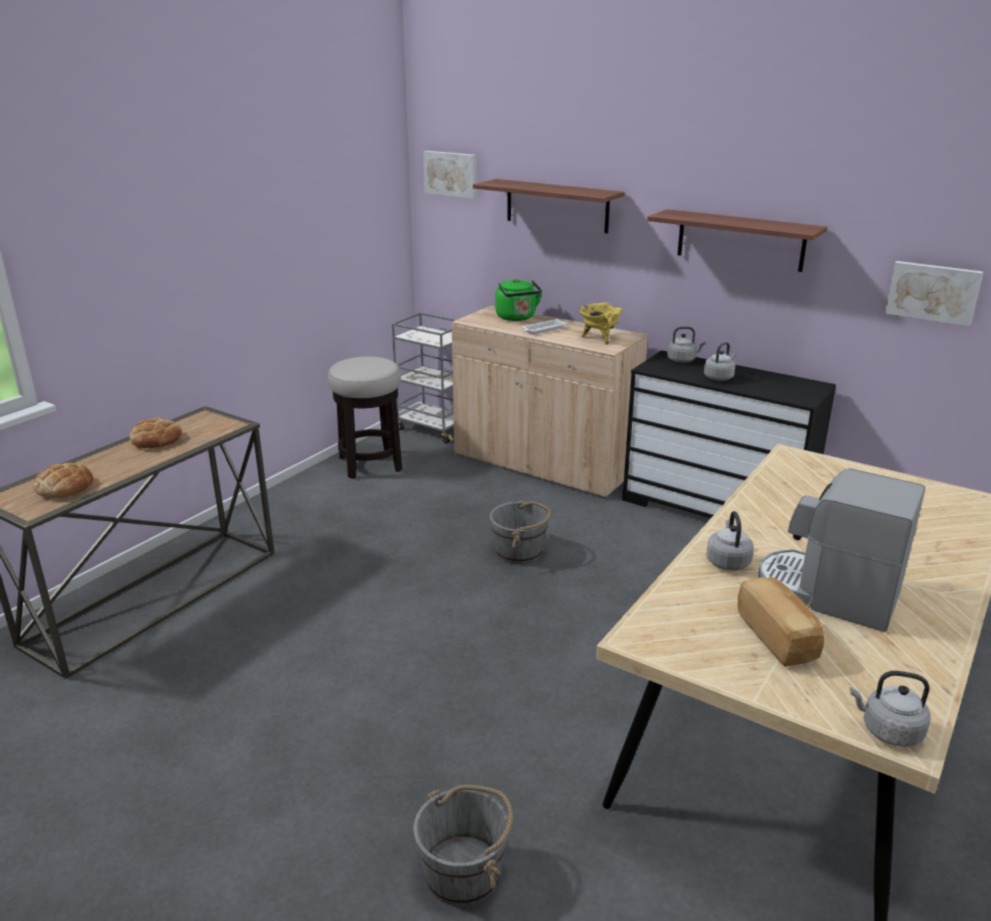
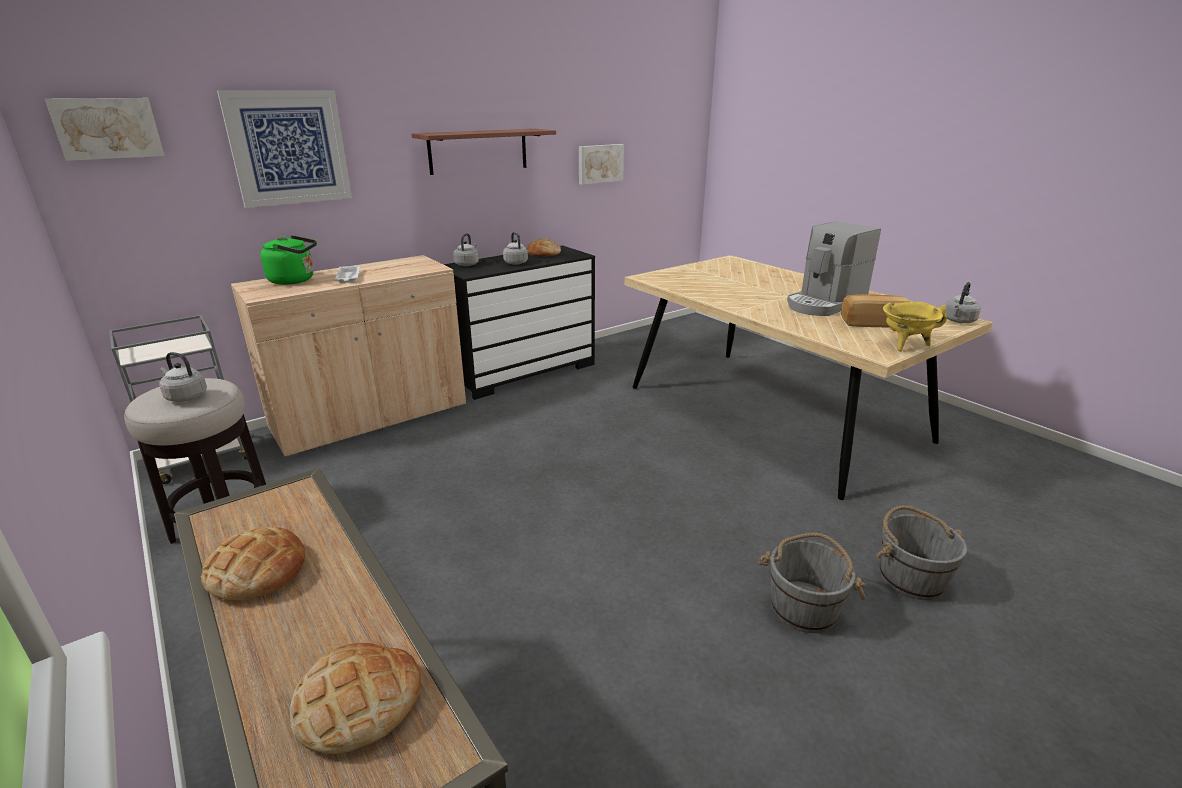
camera: 70 degrees left, 0 degrees up
(519, 552) = (510, 463): grey bucket -> grey bucket (804, 608)
(557, 206) = (289, 148): shelf -> picture
(599, 338) = (407, 266): yellow cooking pot -> yellow cooking pot (905, 345)
(727, 561) = (783, 316): grey kettle -> grey kettle (185, 396)
(780, 382) = (544, 253): none -> bread

